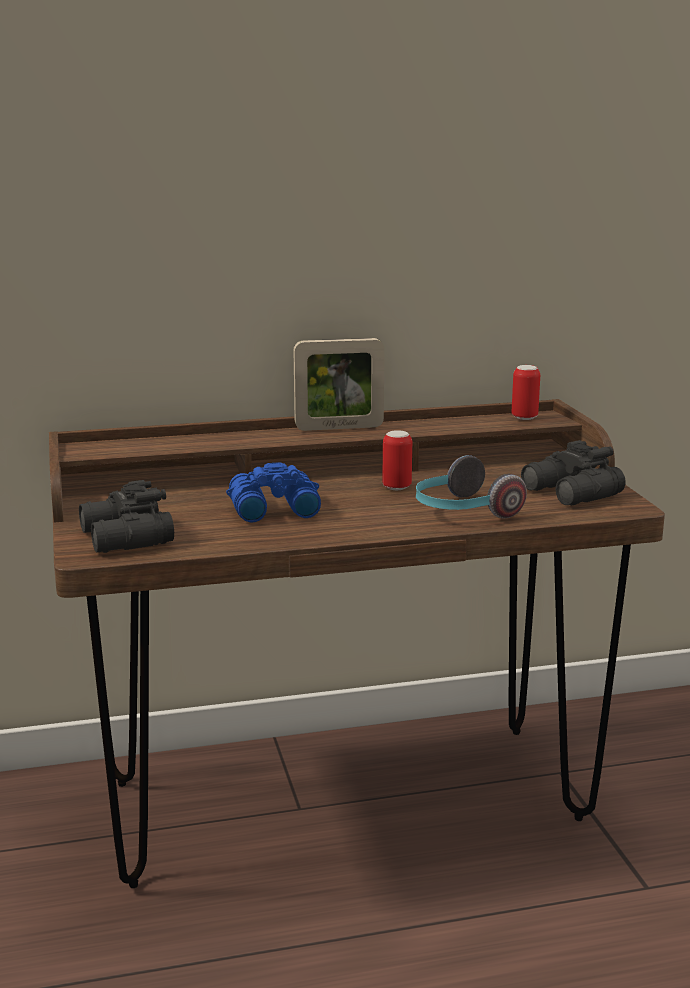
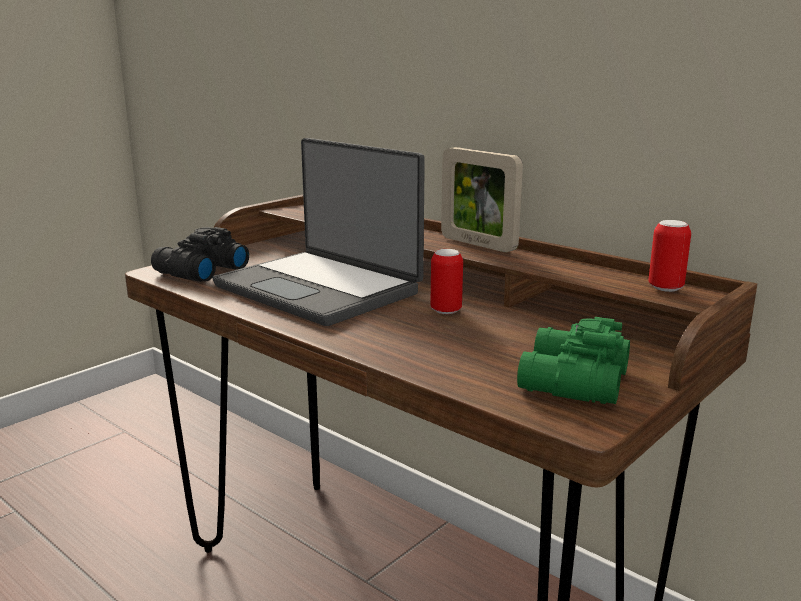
camera: 55 degrees right, 0 degrees up
(272, 509) = (320, 289): blue binoculars -> laptop
(462, 511) = (422, 349): headphones -> none
(571, 493) = (570, 382): black binoculars -> green binoculars

